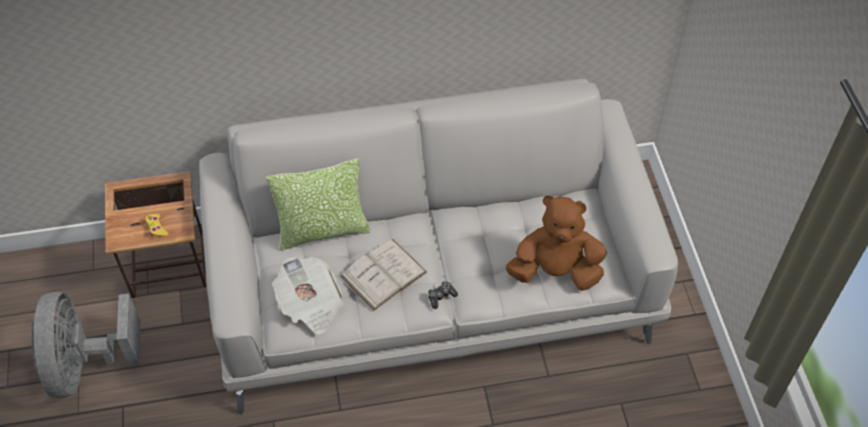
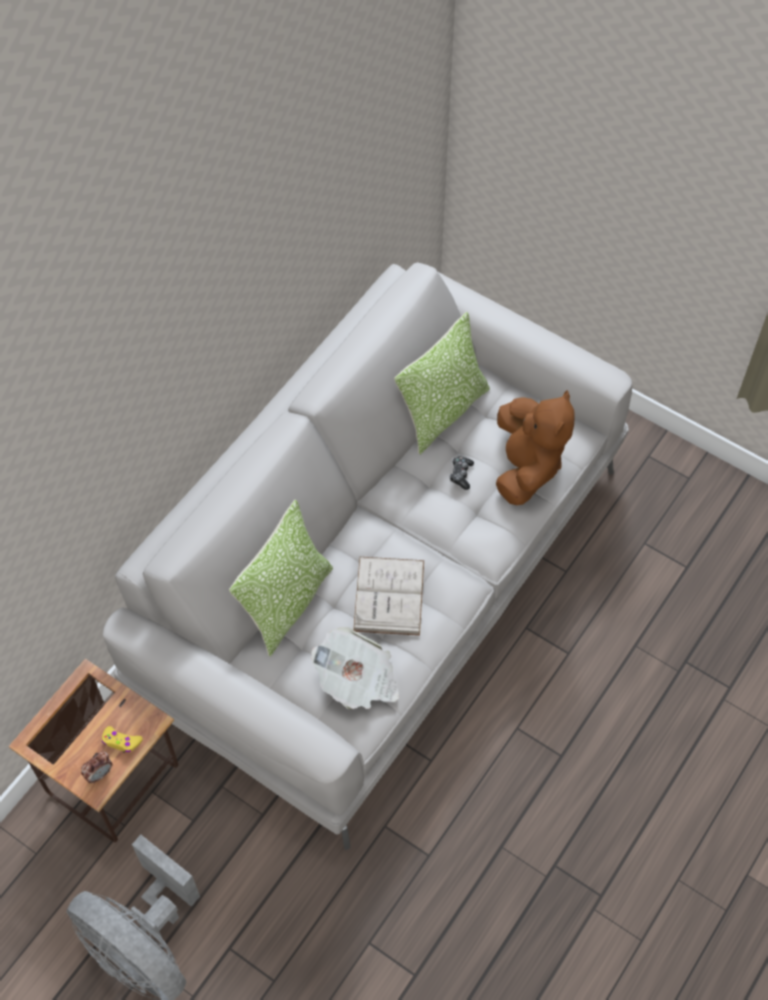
camera: 45 degrees left, 5 degrees up
(127, 234) = (99, 774): none -> alarm clock
(441, 296) = (460, 572): game controller -> game controller (461, 474)
(539, 199) = (442, 412): none -> pillow
(555, 271) = (526, 467): brown plush toy -> brown plush toy turned 135 degrees clockwise

